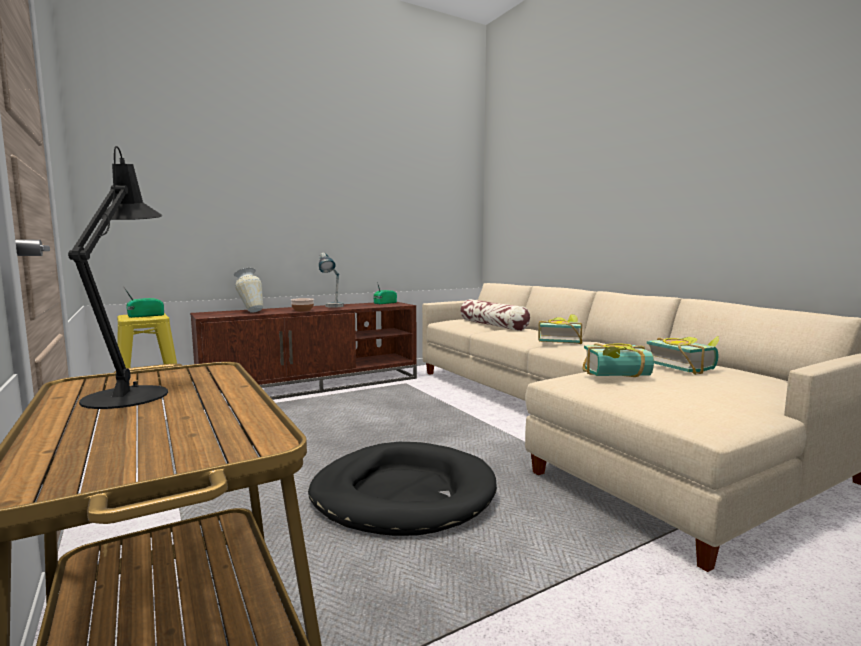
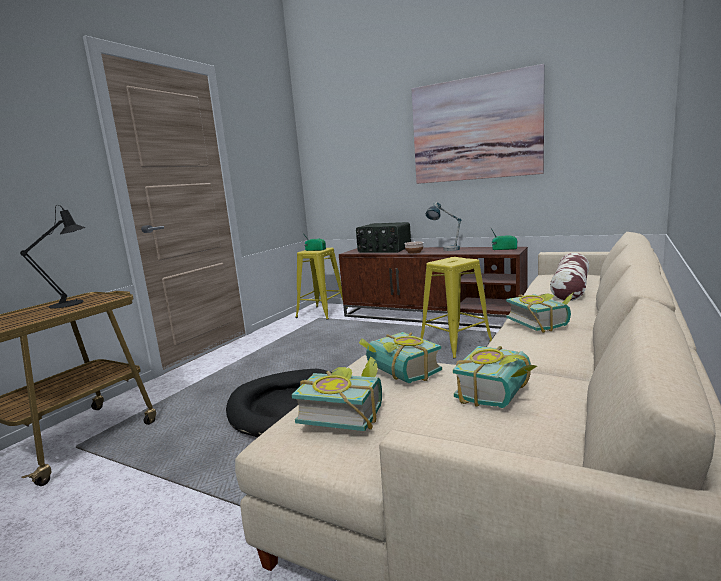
camera: 60 degrees right, 5 degrees up
(250, 311) = (384, 250): vase -> radio
(346, 182) = (475, 129): none -> picture
(400, 399) = (455, 345): none -> yellow stool
(685, 398) = (344, 413): none -> book

